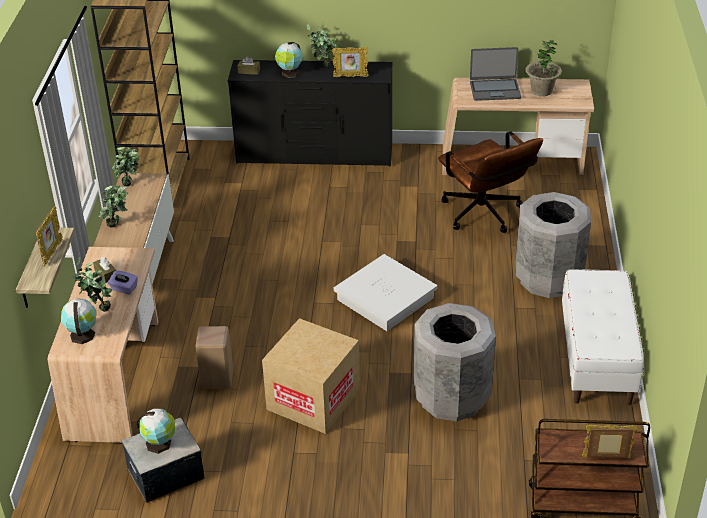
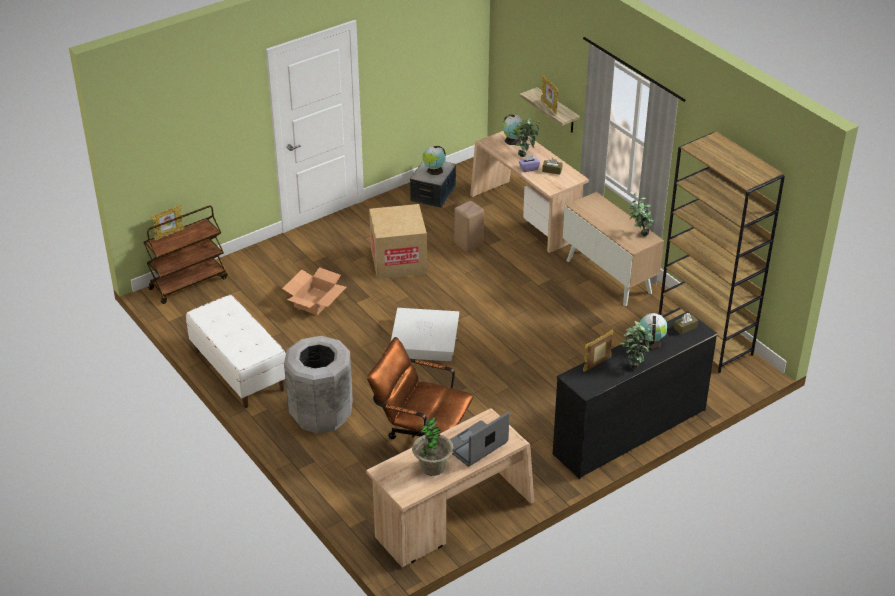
camera: 140 degrees right, 0 degrees up
(118, 226) = (602, 208): potted plant -> none
(452, 397) = (315, 301): grey trash can -> cardboard box

